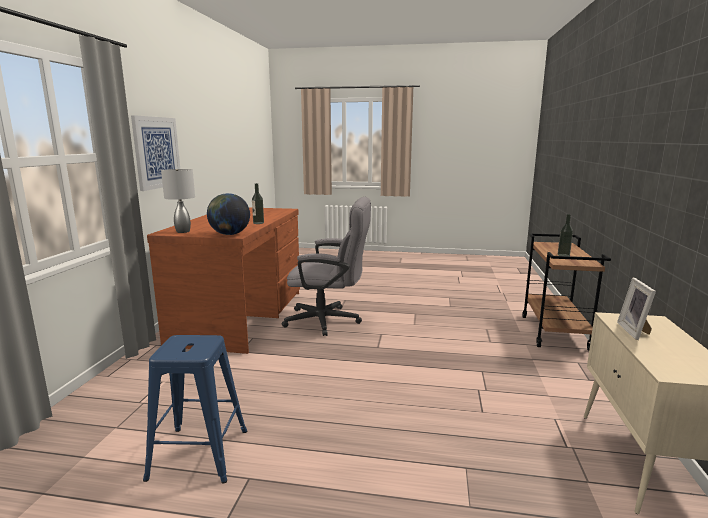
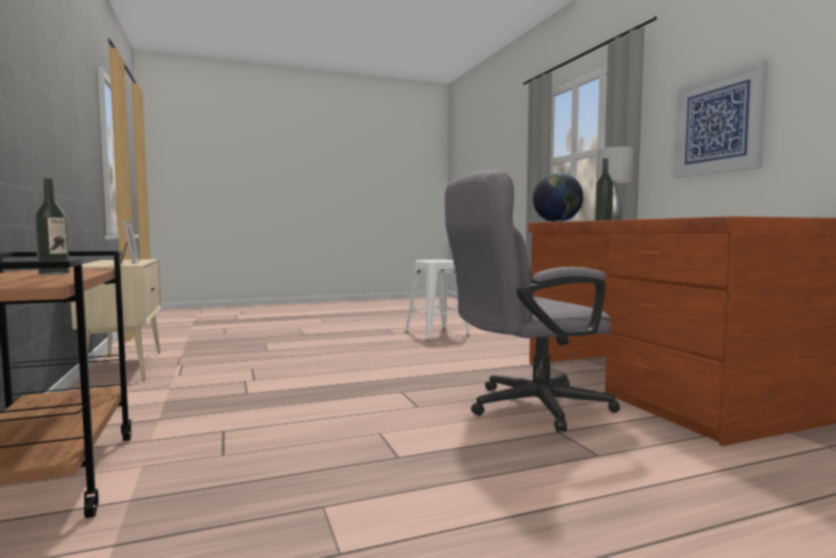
camera: 150 degrees right, 10 degrees down
(199, 454) = (435, 333): blue stool -> white stool

